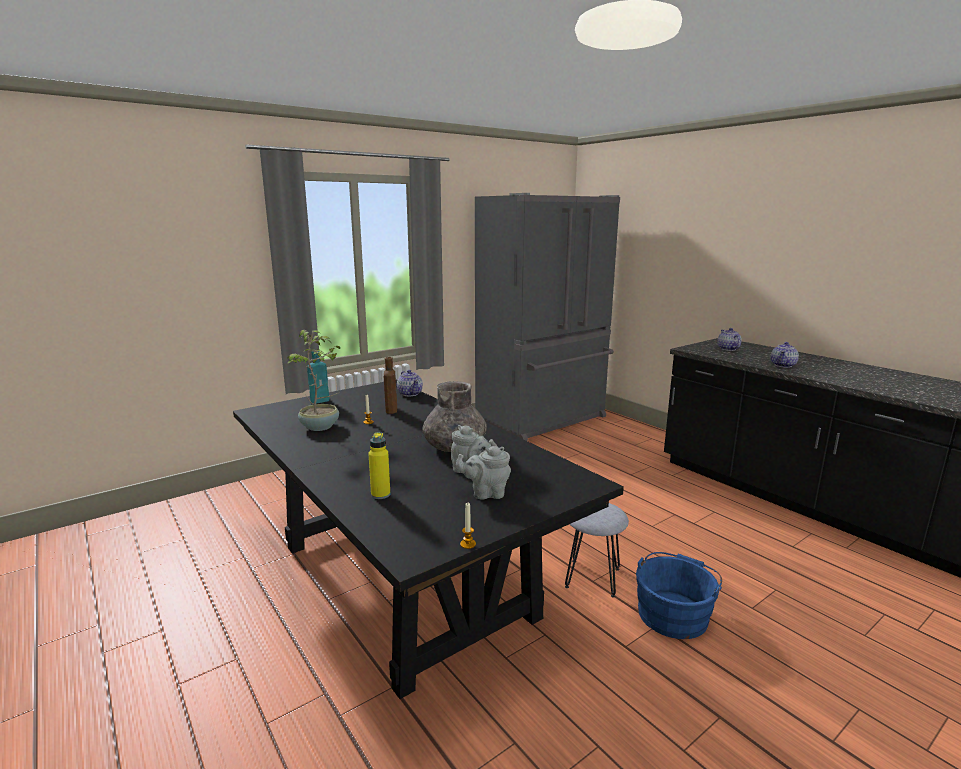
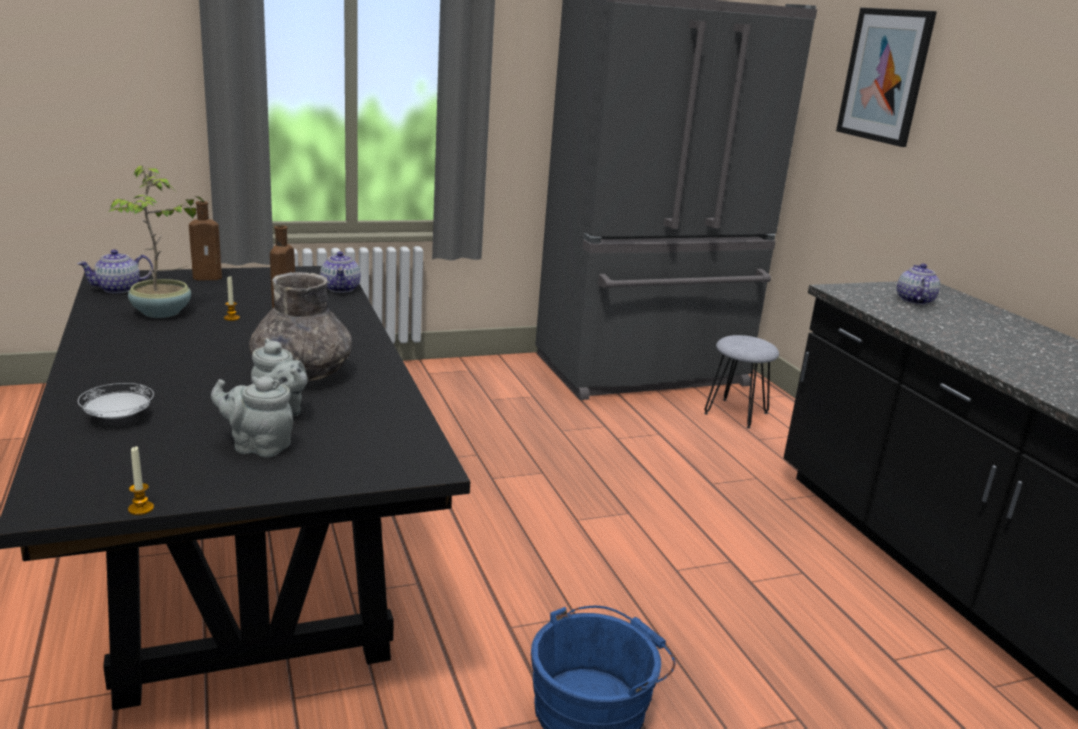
camera: 15 degrees right, 5 degrees up
(321, 400) = (209, 277): turquoise bottle -> brown bottle
(380, 494) = (119, 418): yellow bottle -> white plate
(593, 578) = (514, 623): grey stool -> grey stool (736, 413)
(667, 230) = (885, 75): none -> picture
(783, 365) = (975, 343): teapot -> teapot (119, 289)

